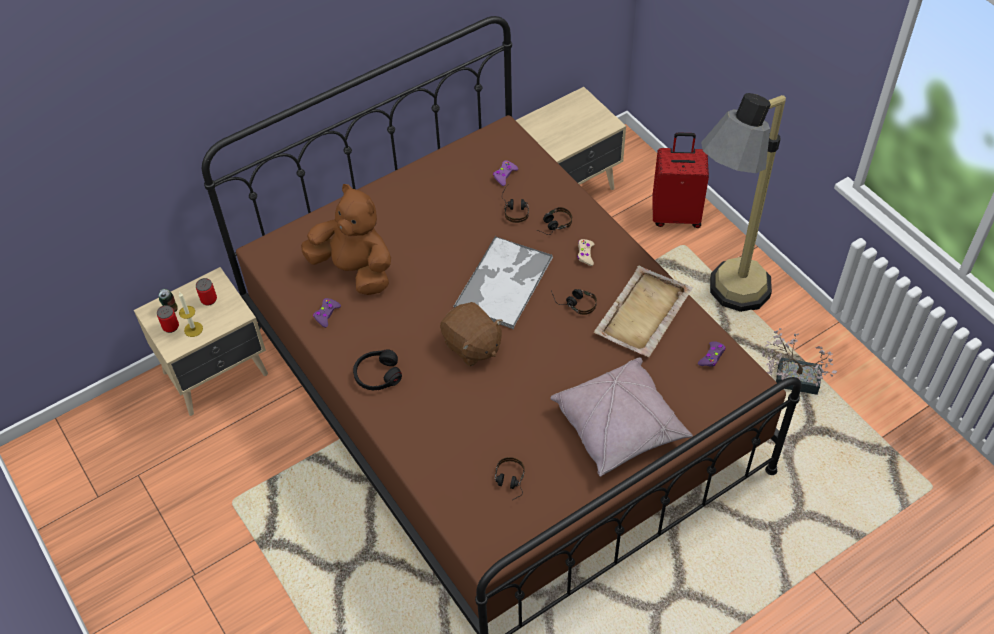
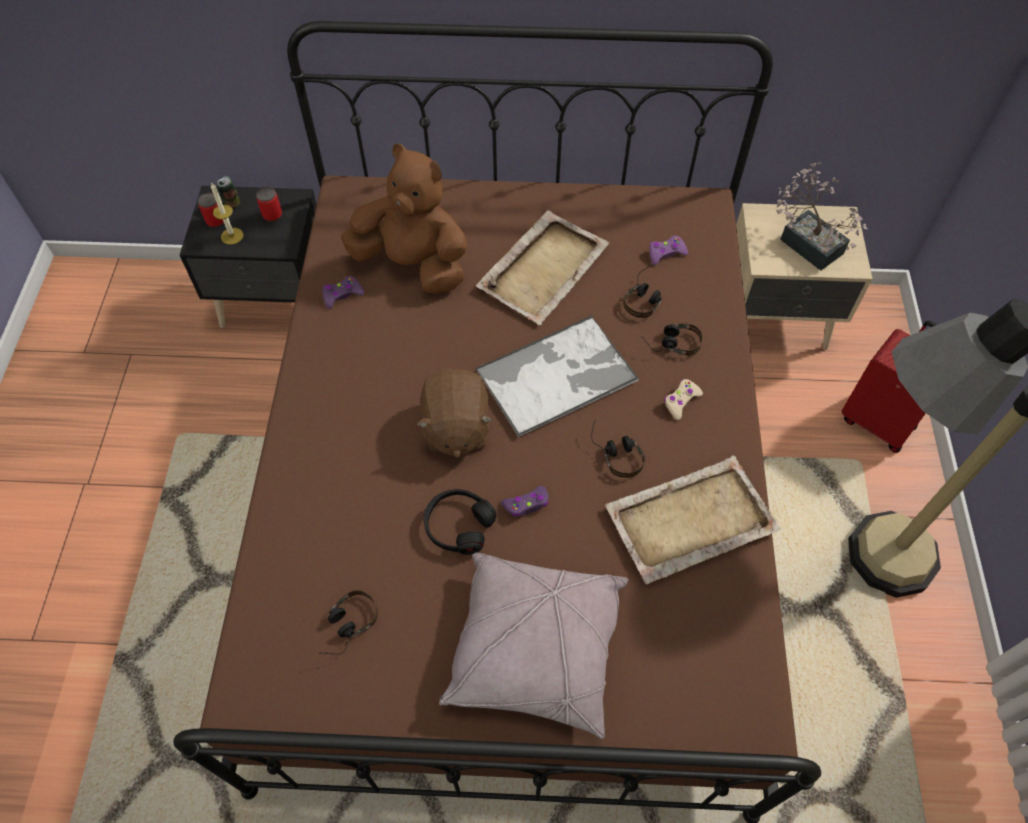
camera: 35 degrees right, 5 degrees up
(218, 374) = (277, 303): beige nightstand -> black nightstand
(355, 270) = (413, 264): brown plush toy -> brown plush toy turned 45 degrees counterclockwise
(377, 375) = (329, 394): black headphones -> black headphones (458, 525)
(440, 225) = (544, 268): none -> beige tray
(711, 357) = (732, 640): purple game controller -> purple game controller (526, 504)
(791, 379) = (869, 714): potted plant -> potted plant (806, 242)

